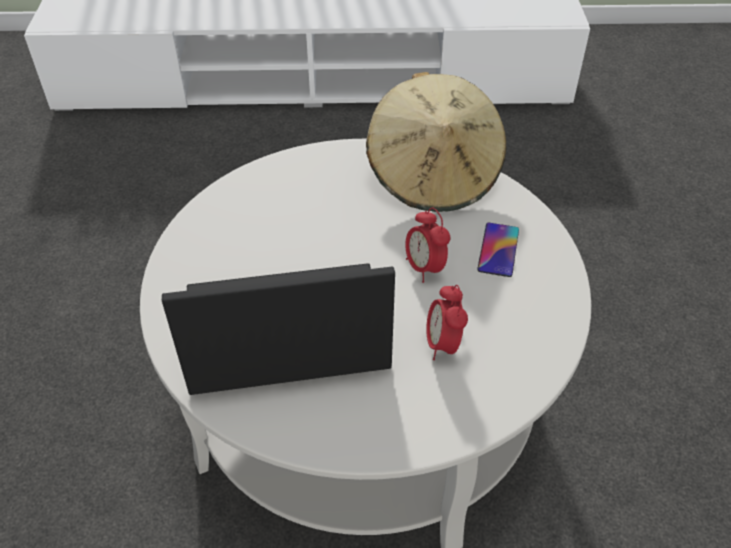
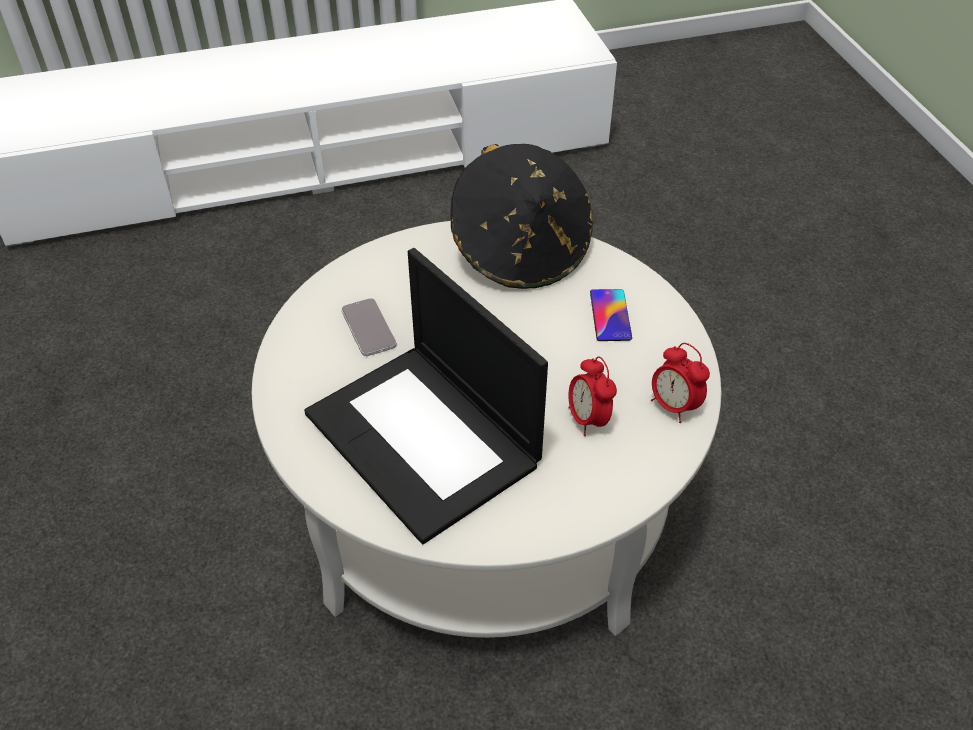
camera: 15 degrees left, 0 degrees up
(271, 220) = (368, 328): none -> phone
(283, 332) = (425, 439): laptop -> laptop turned 105 degrees counterclockwise
(424, 268) = (544, 347): alarm clock -> alarm clock (674, 406)
(434, 176) = (521, 251): beige hat -> black hat

